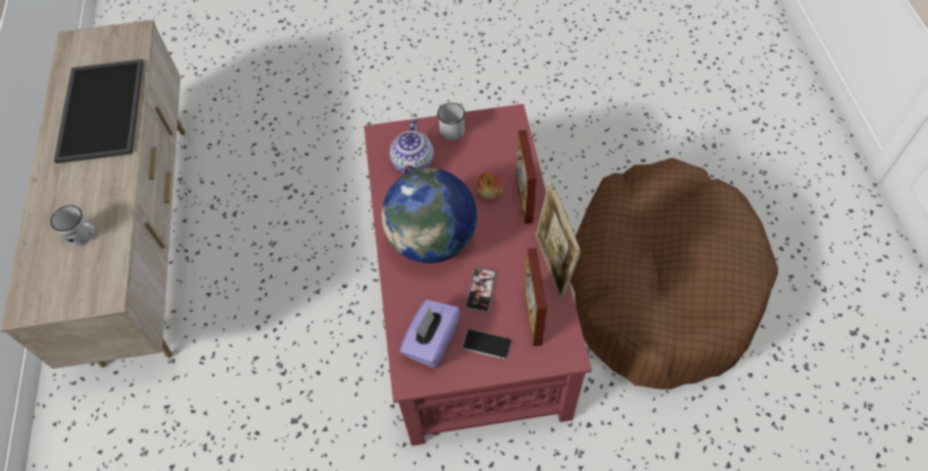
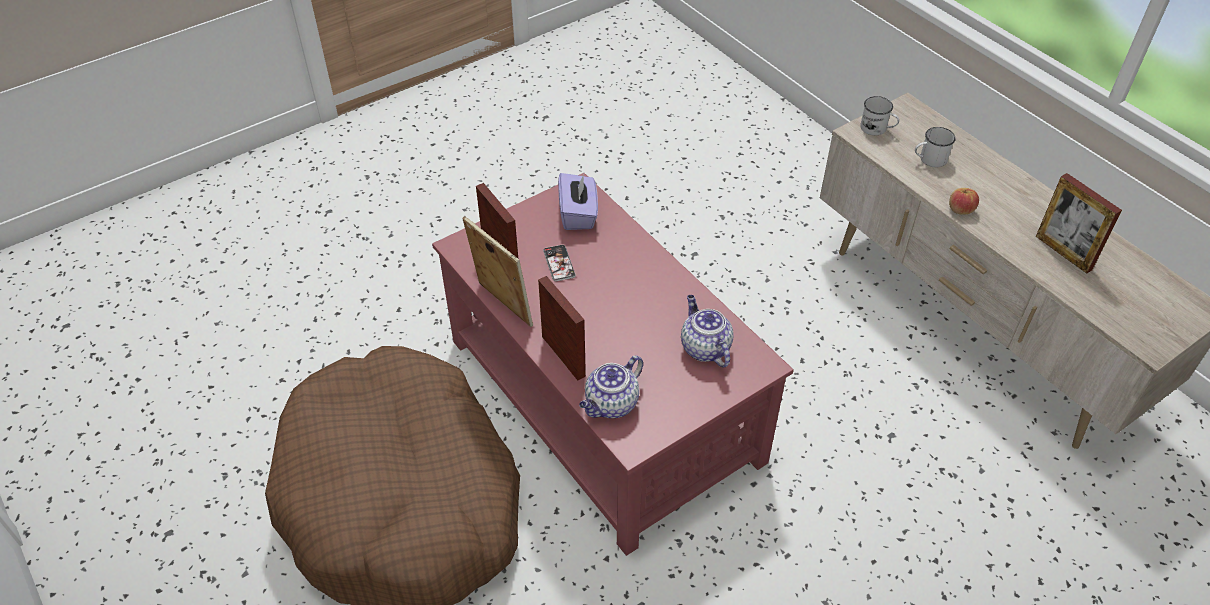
camera: 150 degrees right, 10 degrees down
(99, 109) = (1063, 253): tray -> picture frame
(432, 240) = (631, 285): globe -> none
(450, 128) = (694, 403): white mug -> white mug (877, 129)
(487, 344) = (530, 228): phone -> none
(489, 192) = (604, 349): apple -> apple (960, 209)
(509, 148) = (611, 405): none -> teapot

